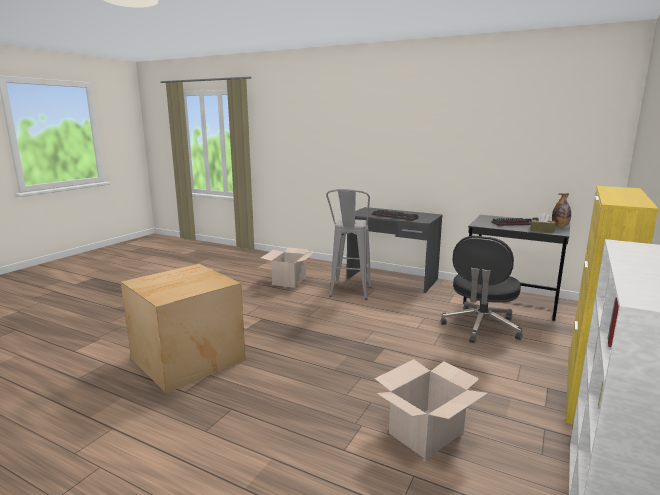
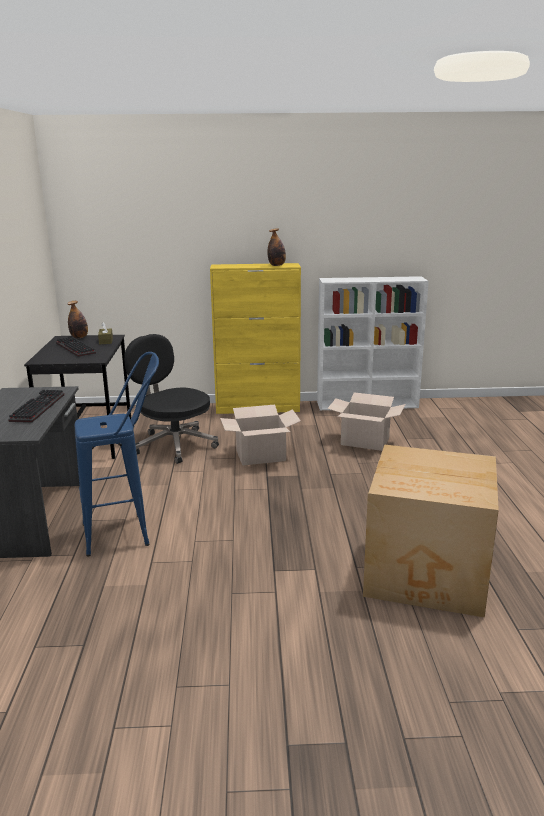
camera: 120 degrees left, 5 degrees up
(289, 281) = (93, 612): cardboard box -> cardboard box (261, 455)
(349, 294) = (128, 533): grey stool -> blue stool
(481, 327) = (174, 445): black office chair -> black office chair turned 135 degrees counterclockwise
(621, 199) = (276, 265): none -> bottle

